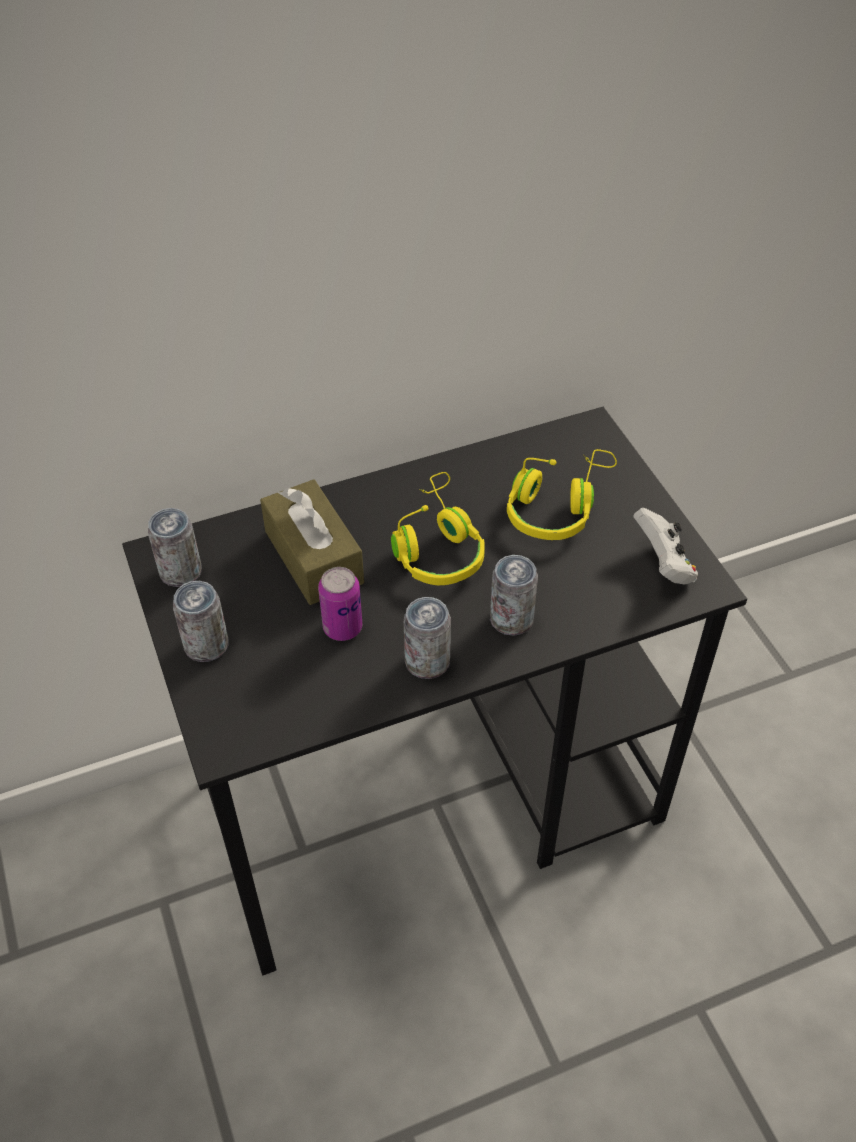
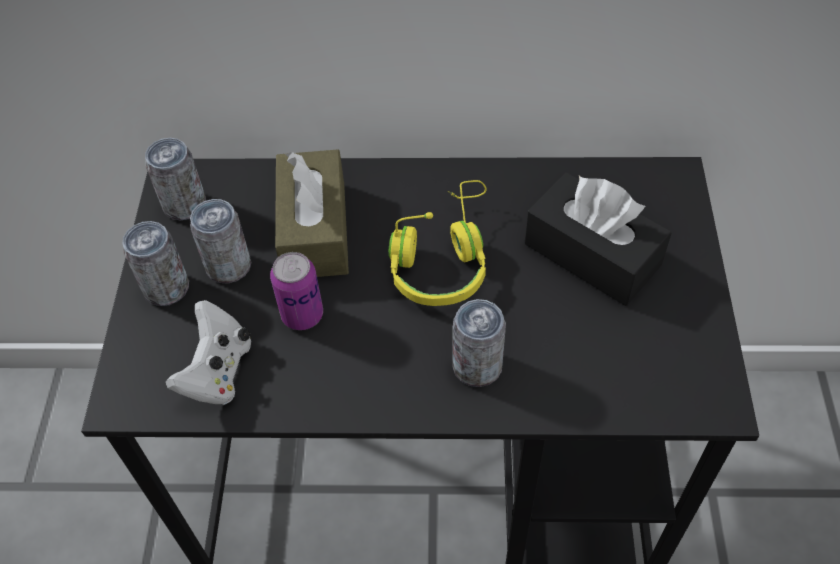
camera: 25 degrees right, 5 degrees up
(427, 662) = (365, 383): can -> can (228, 266)
(557, 506) = (592, 254): yellow headphones -> black tissue box
(663, 565) = (678, 361): white game controller -> white game controller (218, 371)

